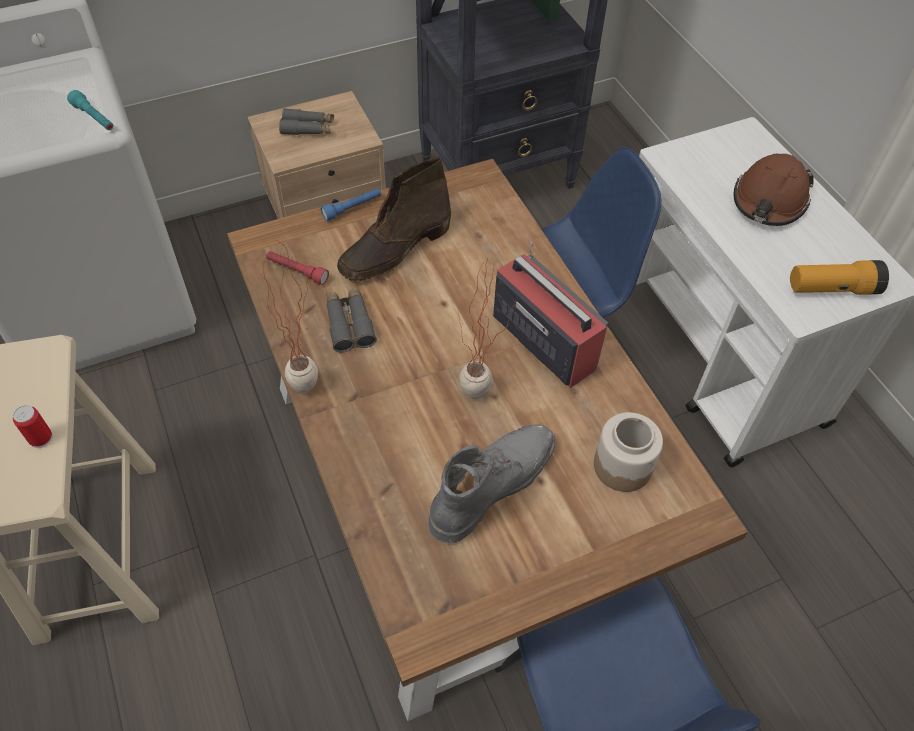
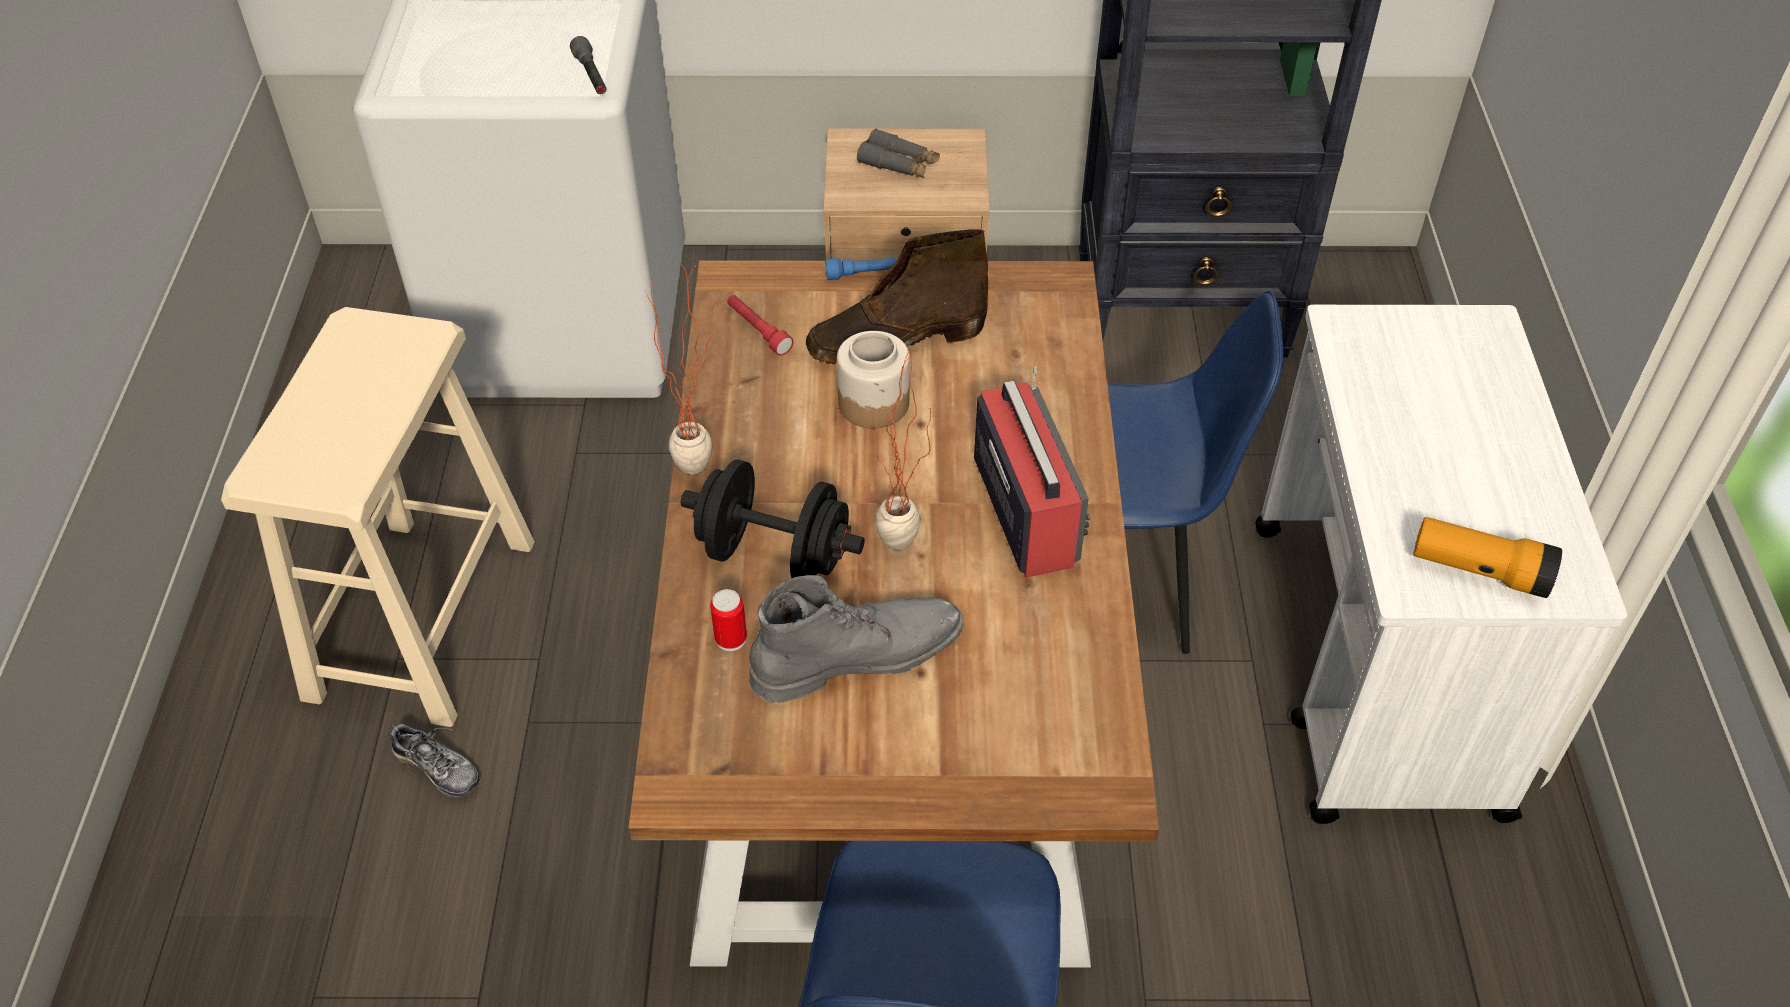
camera: 25 degrees right, 5 degrees down
(41, 438) = (374, 428): can -> can (731, 639)
(94, 118) = (591, 76): turquoise flashlight -> grey flashlight
(162, 654) = (437, 768): none -> shoe
(349, 323) = (788, 411): grey binoculars -> none
(395, 431) = (774, 554): none -> black dumbbell
(622, 465) = (1038, 692): jar -> jar (874, 403)
(769, 201) = (1460, 426): brown hard hat -> none

